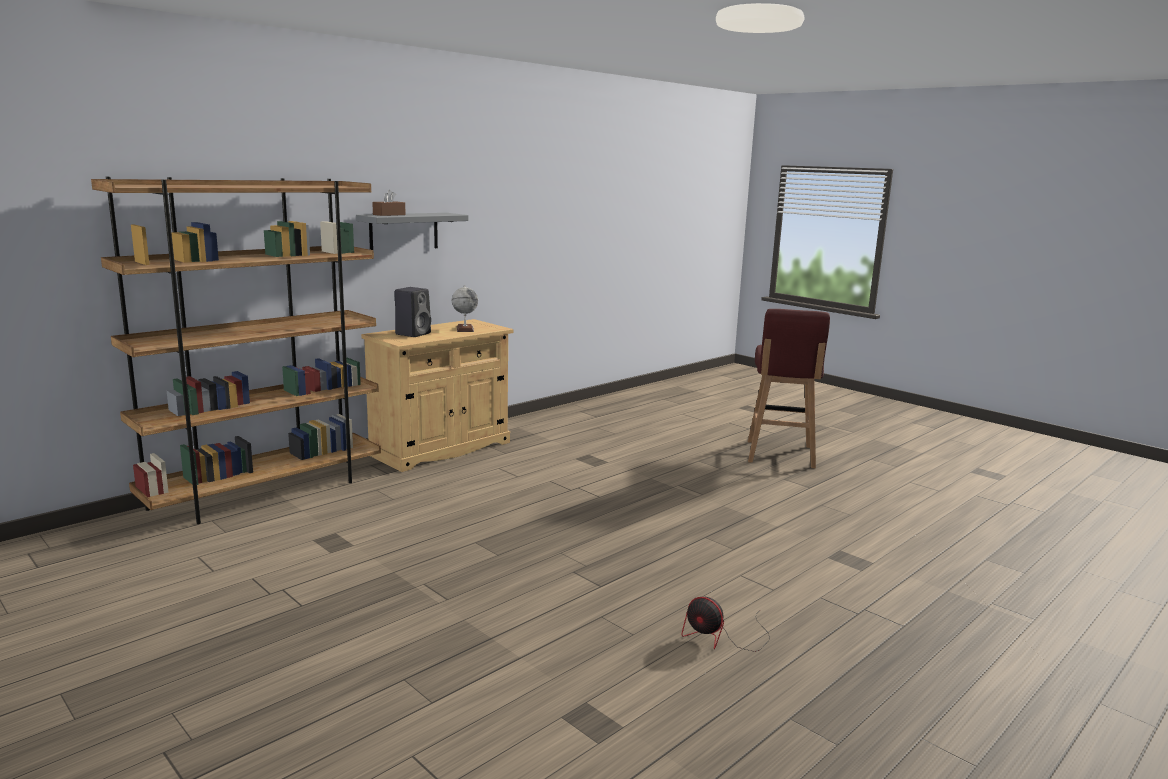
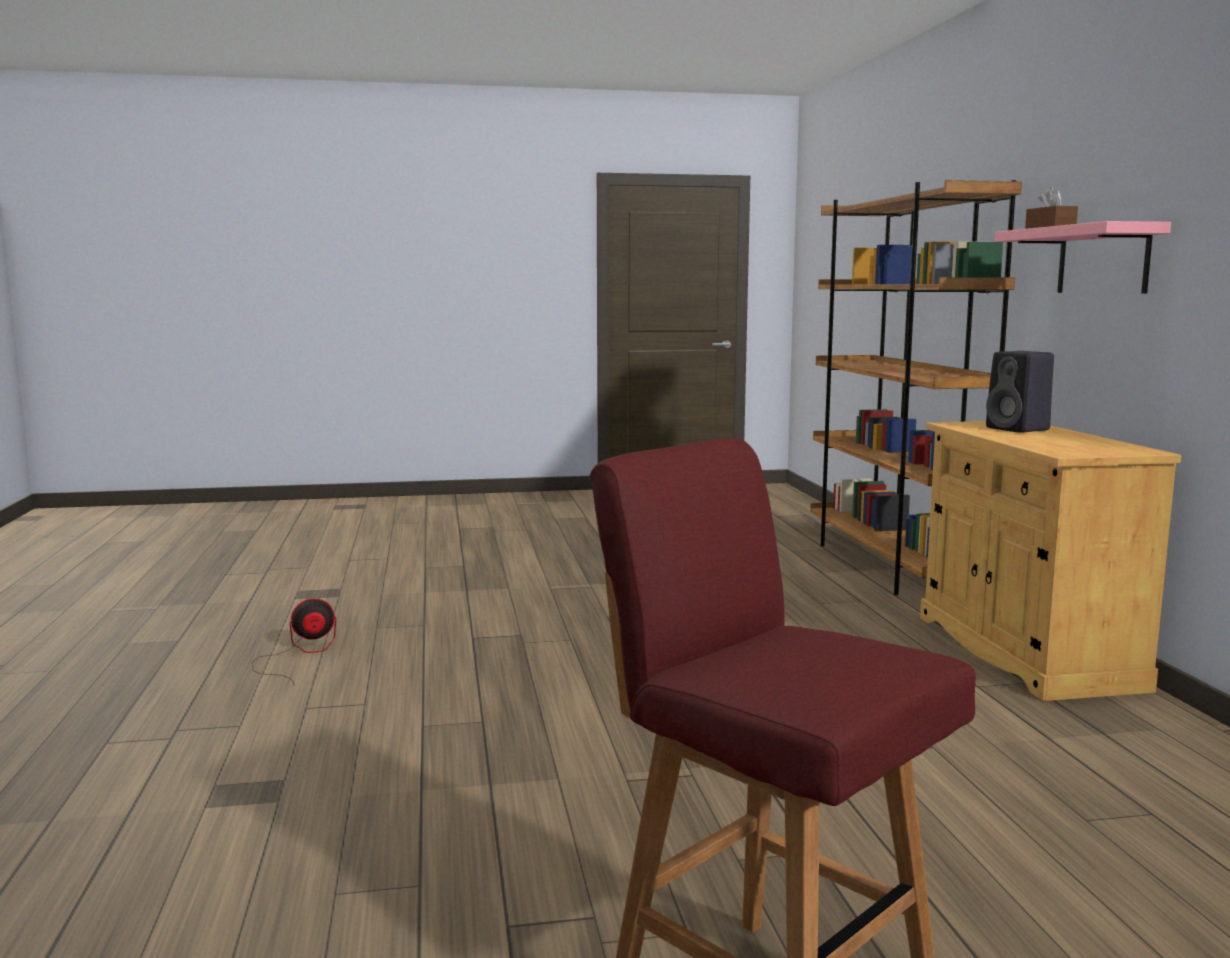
camera: 125 degrees right, 5 degrees down
(404, 231) = (1103, 260): grey shelf -> pink shelf
(465, 329) = (1056, 443): globe -> none

